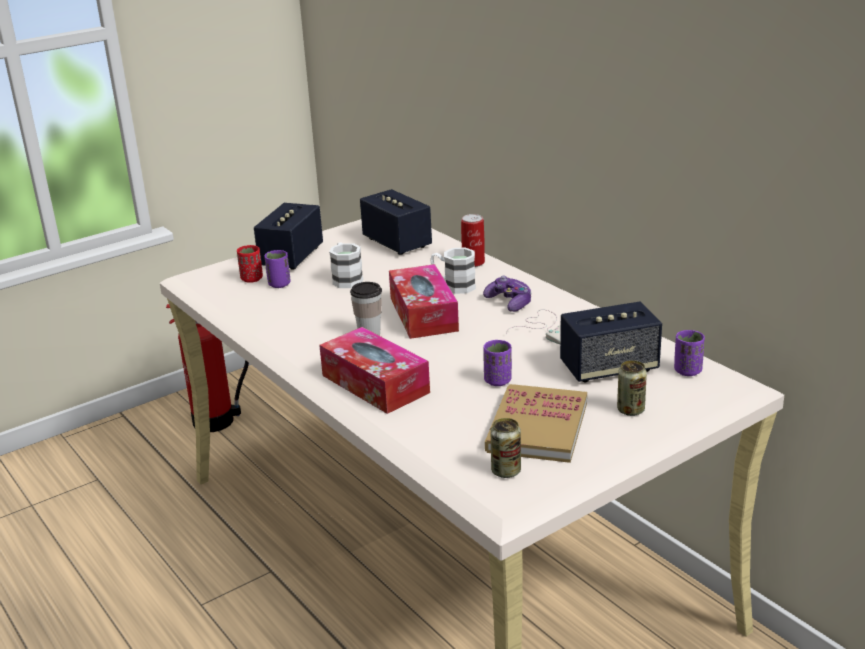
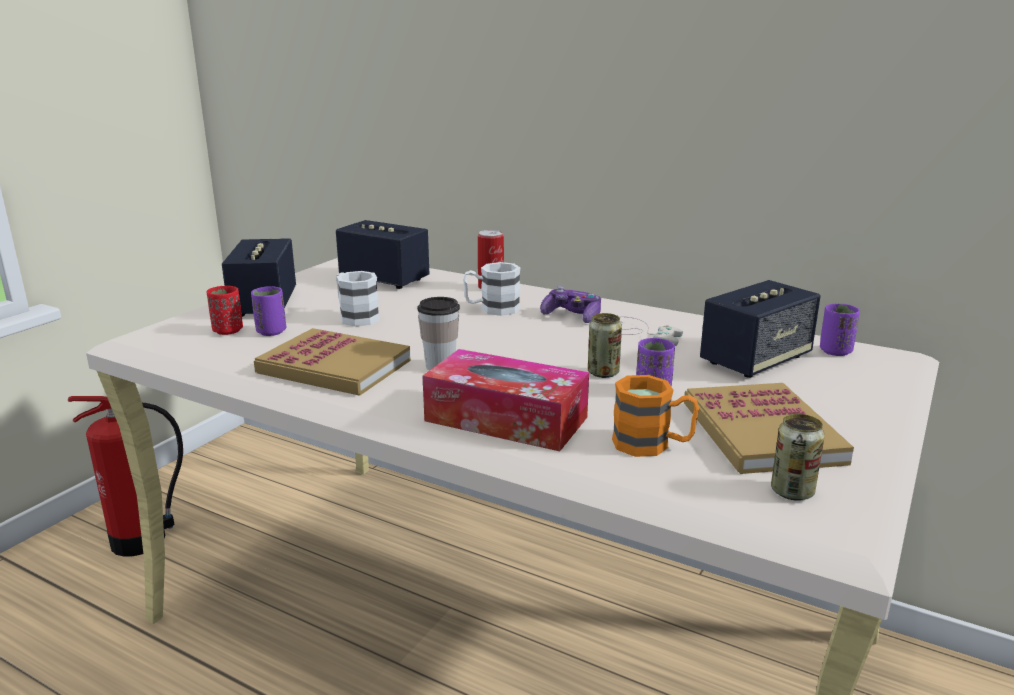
camera: 25 degrees left, 5 degrees down
(299, 322) = (334, 367): none -> book
(423, 314) = (486, 338): tissue box -> none
(452, 421) = (652, 445): none -> orange mug
(630, 410) = (834, 397): can -> can (603, 373)

